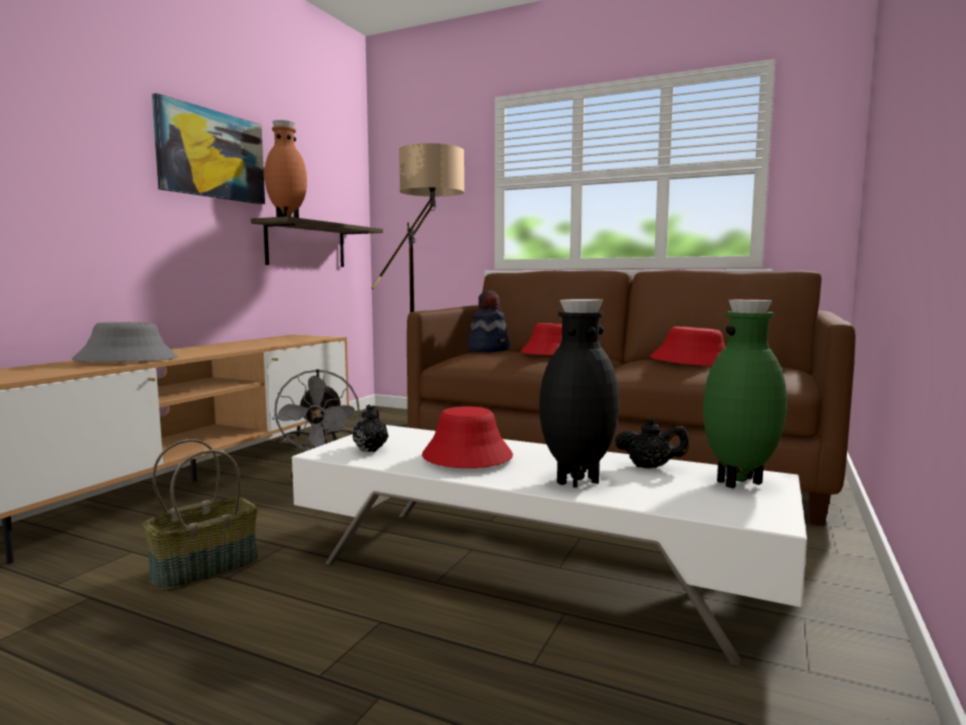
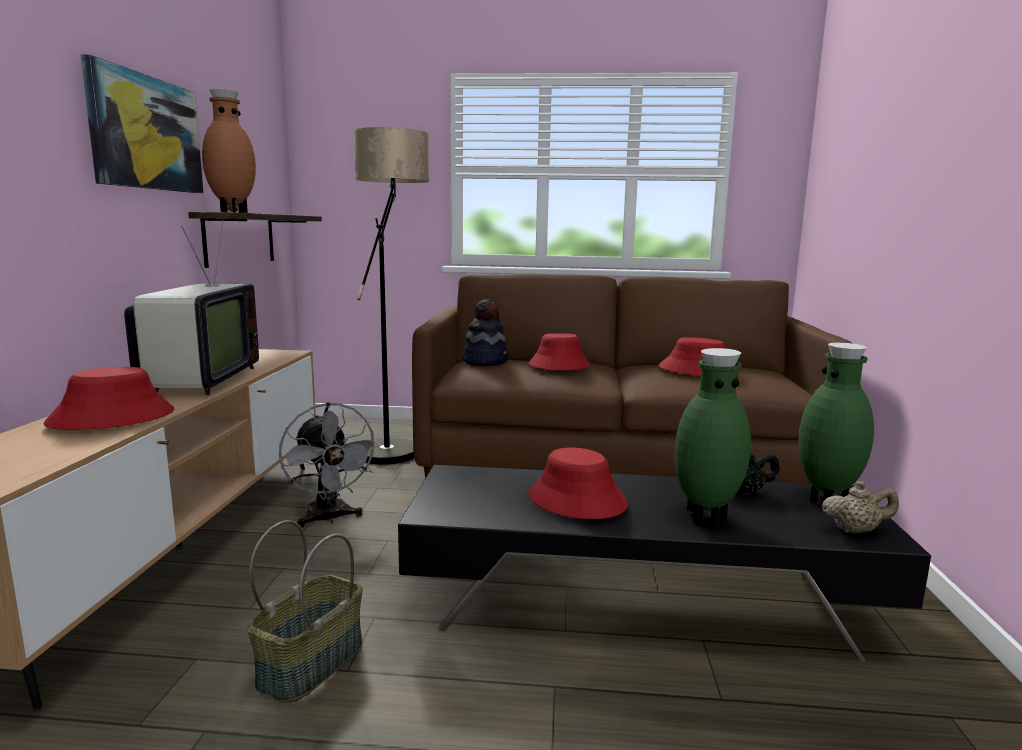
camera: 20 degrees left, 5 degrees up
(127, 360) = (112, 418): grey hat -> red hat
(226, 347) = (199, 381): none -> television
(371, 449) = (471, 503): black teapot -> none
(533, 570) = (640, 599): white coffee table -> black coffee table
(576, 480) = (704, 517): black vase -> green vase
(737, 508) = (855, 530): none -> beige teapot

